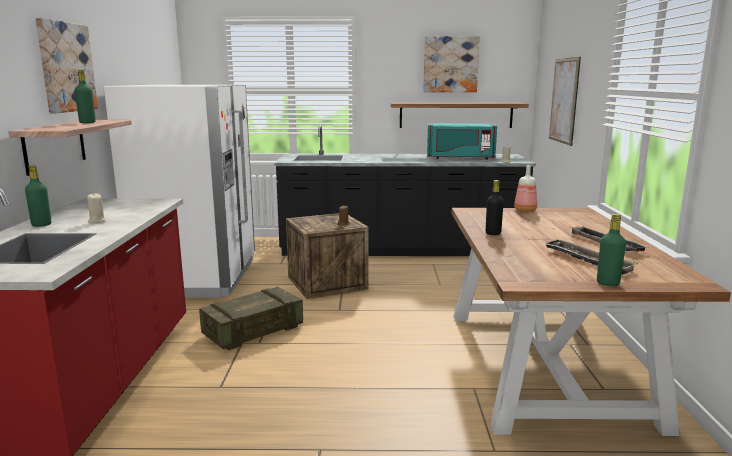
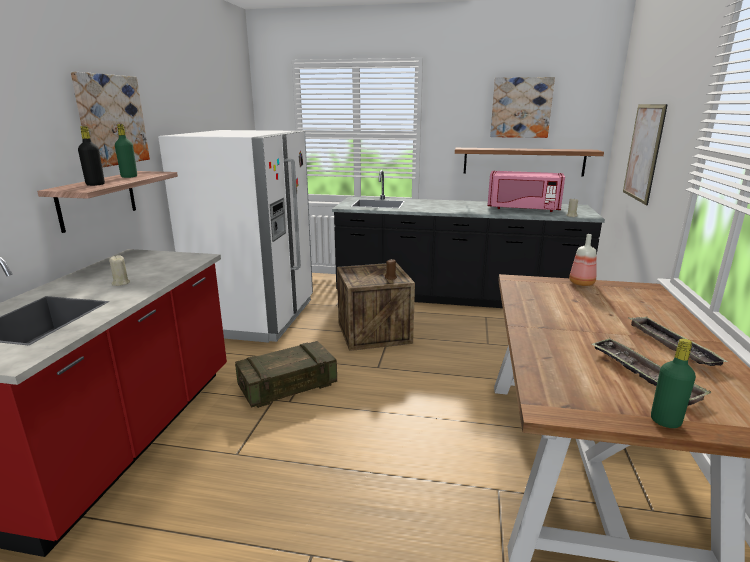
camera: 10 degrees right, 5 degrees up
(41, 225) = (68, 285): green bottle -> none
(460, 158) = (523, 208): turquoise microwave -> pink microwave
(493, 233) = (535, 318): black bottle -> black bottle (95, 184)

